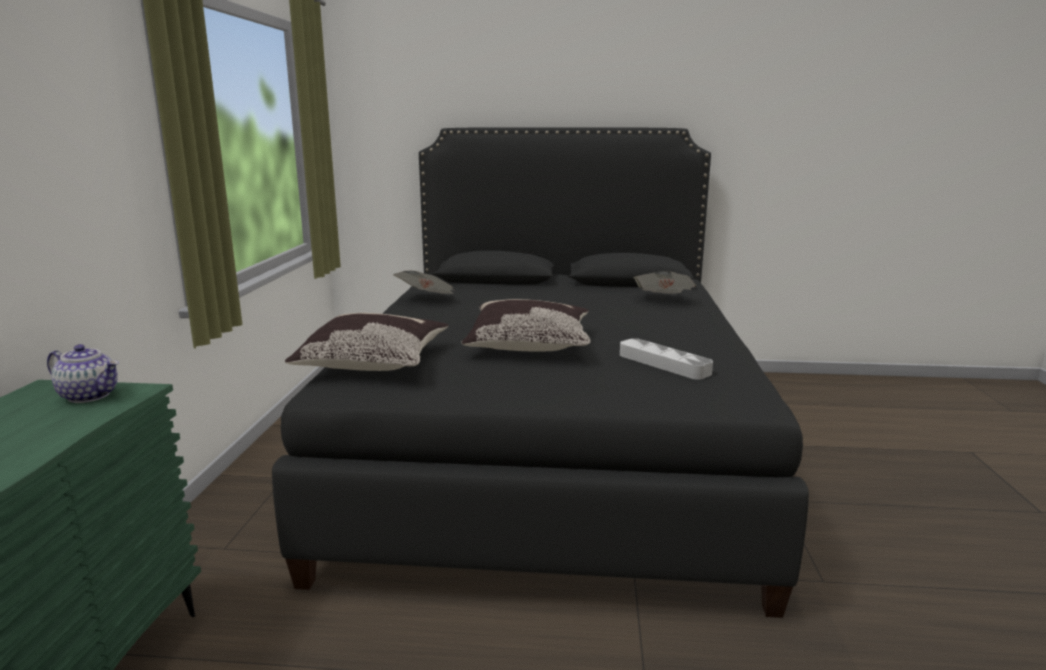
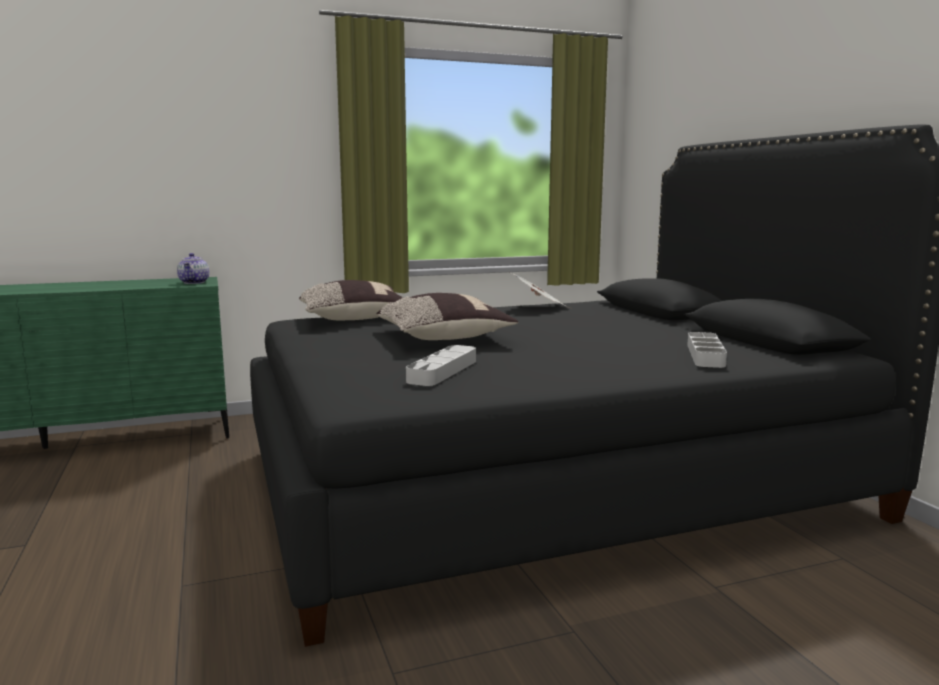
camera: 65 degrees right, 5 degrees down
(664, 300) = (705, 355): newspaper -> grey tray

